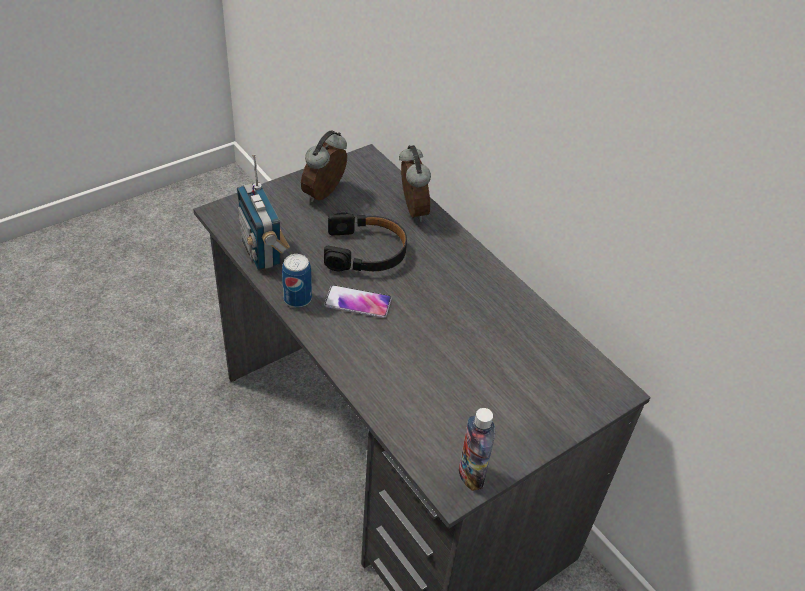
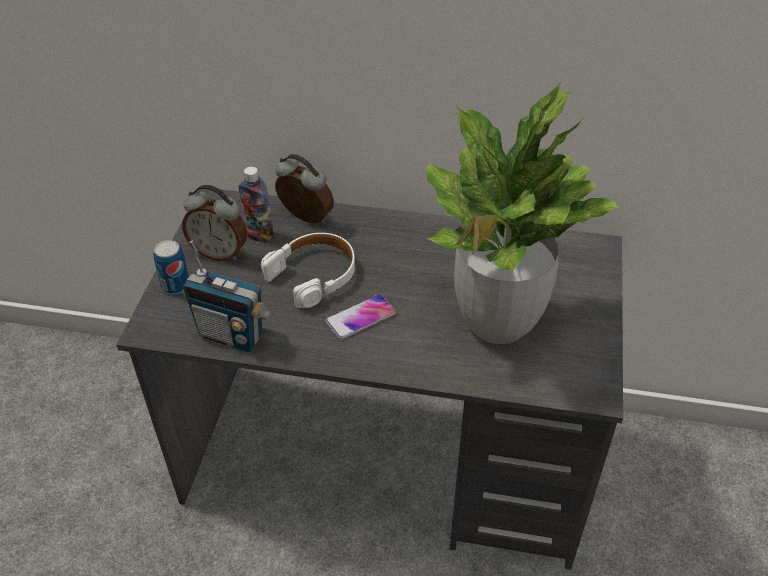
camera: 40 degrees left, 0 degrees up
(297, 299) = (311, 350): can -> can (176, 285)
(326, 194) = (220, 252): alarm clock -> alarm clock turned 60 degrees counterclockwise
(365, 252) = (314, 275): black headphones -> white headphones
(450, 380) = (497, 322): none -> potted plant
(471, 474) = (593, 374): bottle -> bottle (259, 235)

